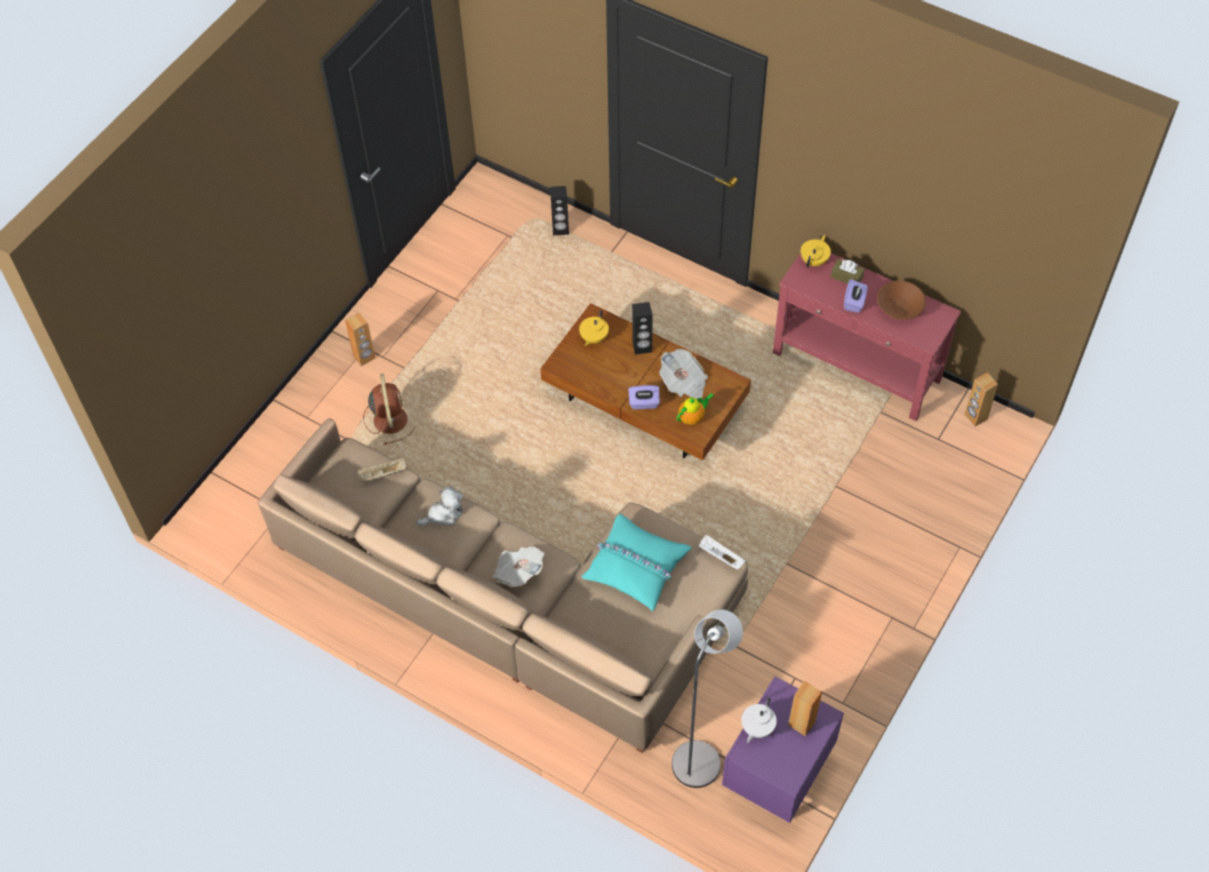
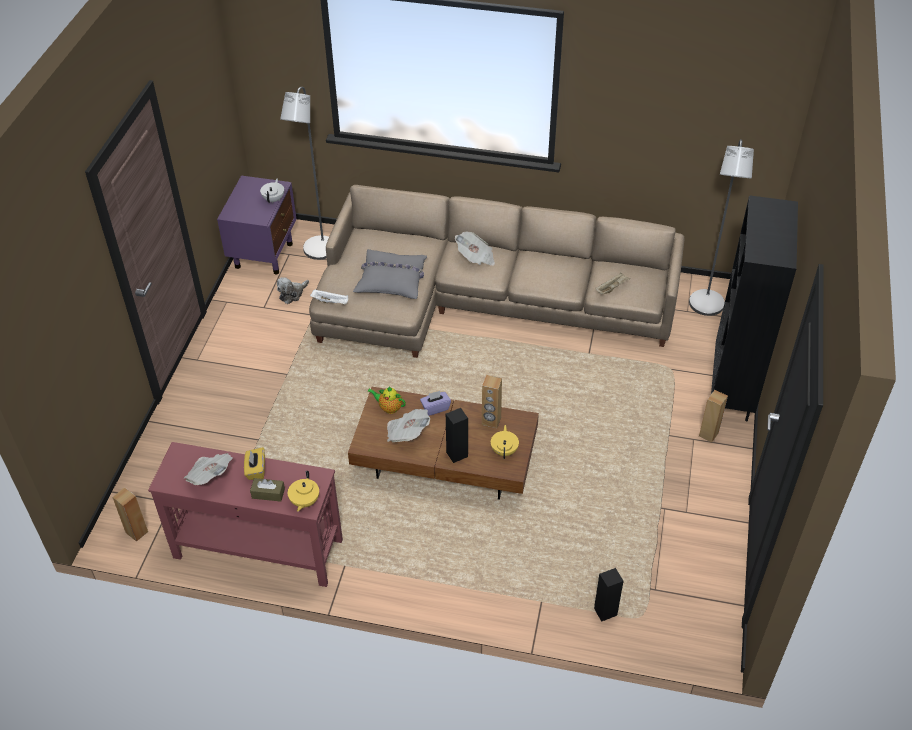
camera: 160 degrees right, 10 degrees down
(257, 508) = (706, 308): none -> grey floor lamp
(306, 396) = (732, 391): none -> black bookcase
(390, 418) = (652, 393): brown fan -> none
(444, 514) = (550, 277): plush toy -> plush toy (292, 294)
(635, 567) = (392, 280): turquoise pillow -> grey pillow
(692, 417) = (389, 408): teapot -> teapot turned 75 degrees clockwise
(802, 723) = (244, 208): brown speaker -> brown speaker (491, 421)
(854, 302) = (256, 470): purple tissue box -> yellow tissue box
(899, 308) = (210, 476): brown bowl -> newspaper

